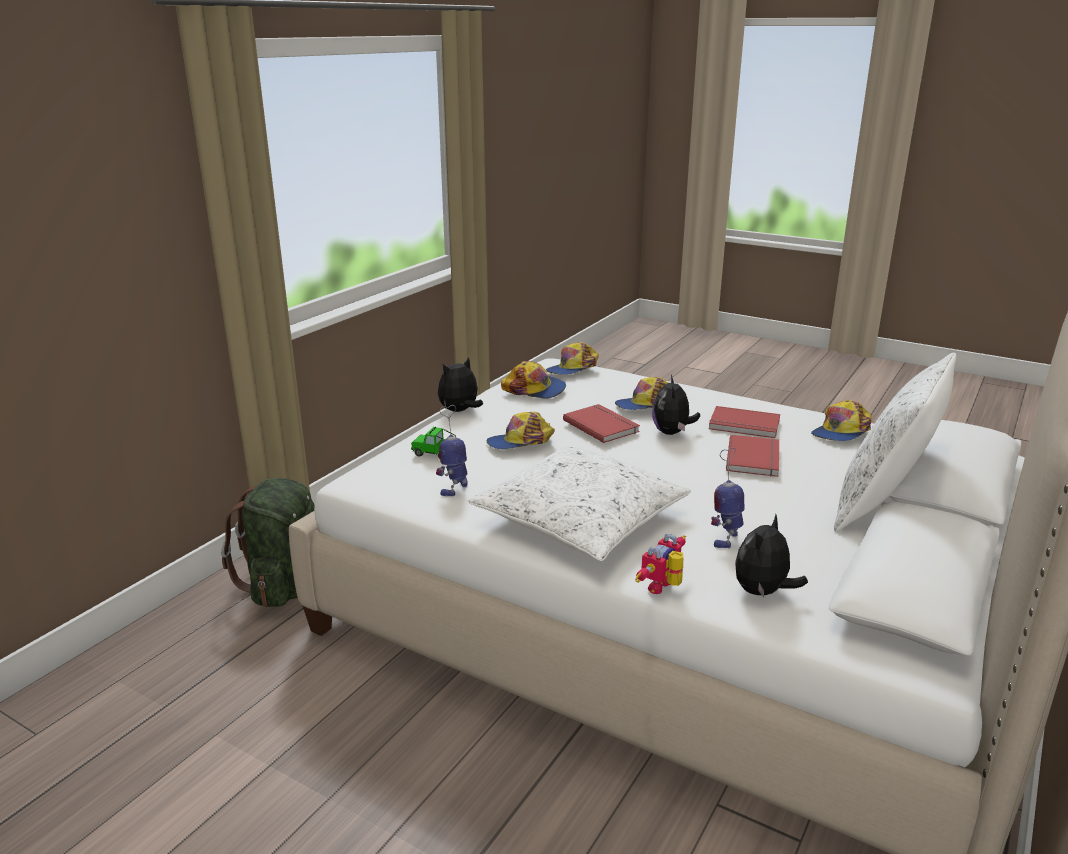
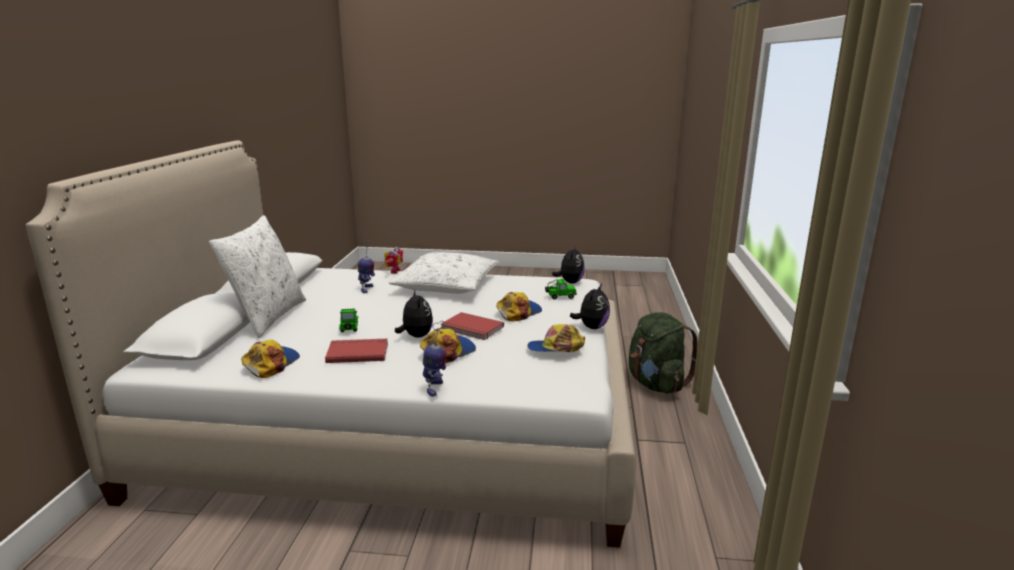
camera: 155 degrees right, 5 degrees down
(455, 488) = (525, 285): toy robot -> toy robot (435, 388)
(573, 369) = (548, 380): cap -> none
(755, 458) = (349, 328): red book -> toy car
(763, 592) = (348, 276): plush toy -> plush toy (570, 282)

